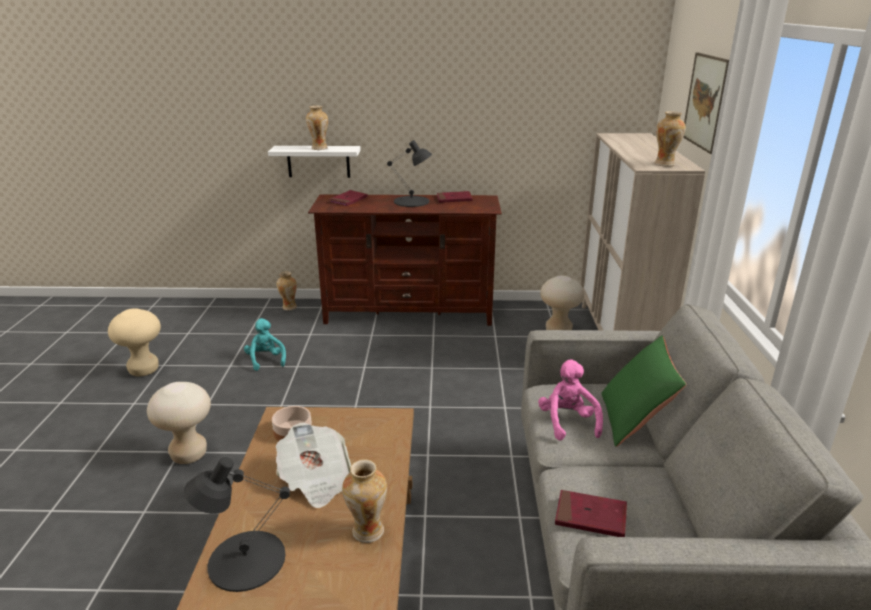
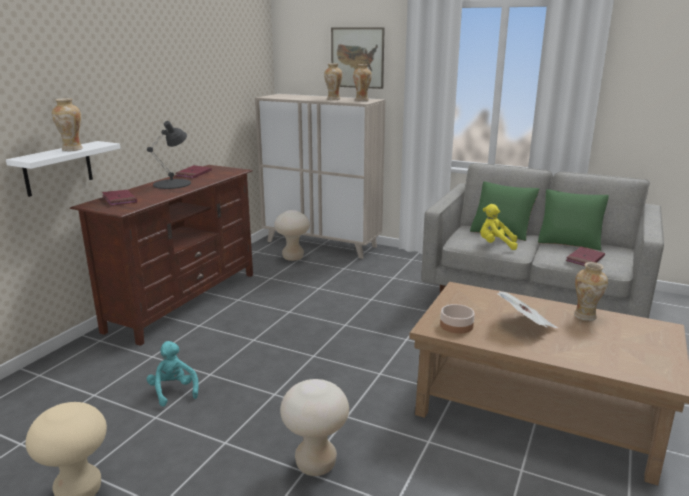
camera: 65 degrees left, 5 degrees down
(245, 560) = (609, 359): black table lamp -> none
(266, 360) = (173, 391): turquoise plush toy -> turquoise plush toy turned 60 degrees clockwise
(289, 307) = (68, 359): vase -> vase (333, 99)
(567, 422) = (495, 245): pink plush toy -> yellow plush toy
(666, 494) = (569, 241): none -> green pillow

